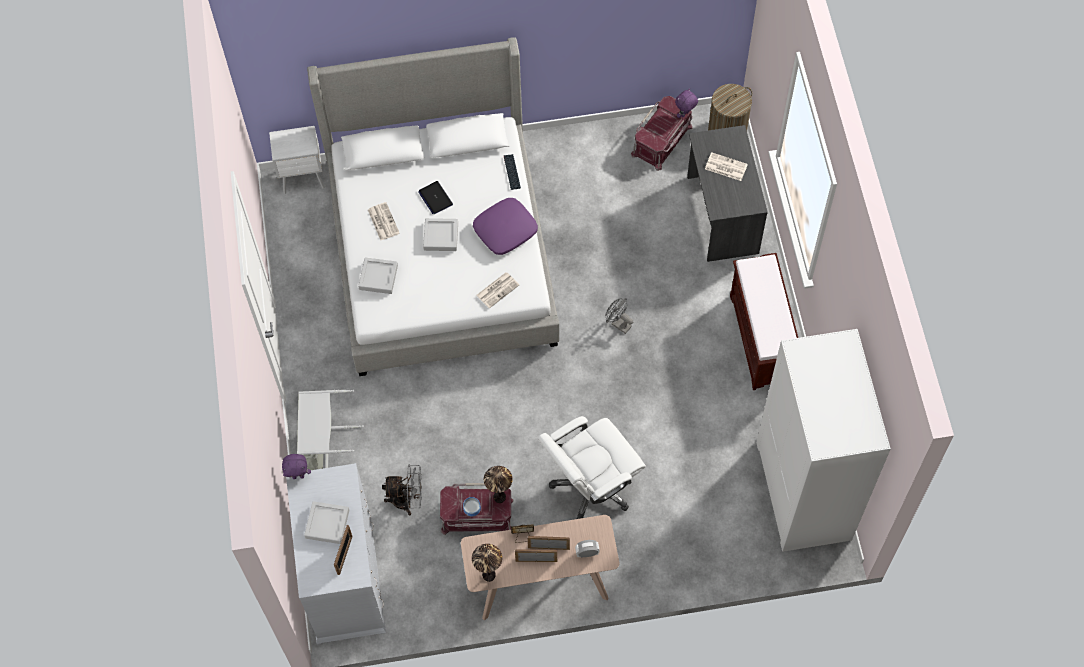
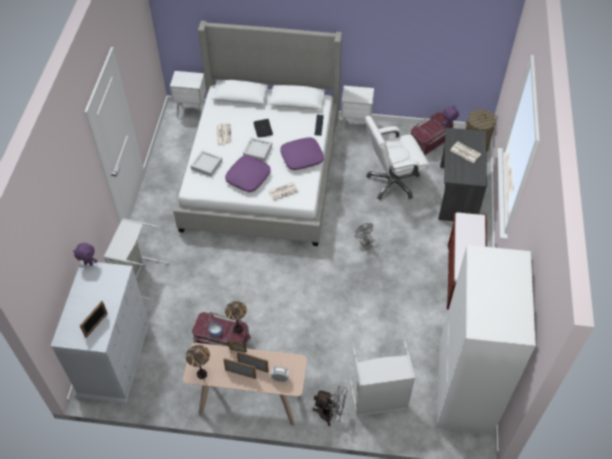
camera: 15 degrees right, 10 degrees down
(327, 524) = (94, 301): grey tray -> none
(407, 500) = (178, 318): grey fan -> grey fan (330, 414)
(443, 281) = (248, 177): none -> purple pillow
(551, 143) = (356, 127): none -> white nightstand
(591, 487) = (309, 343): white office chair -> white office chair (392, 182)
(702, 535) = (379, 399): none -> grey laundry basket

